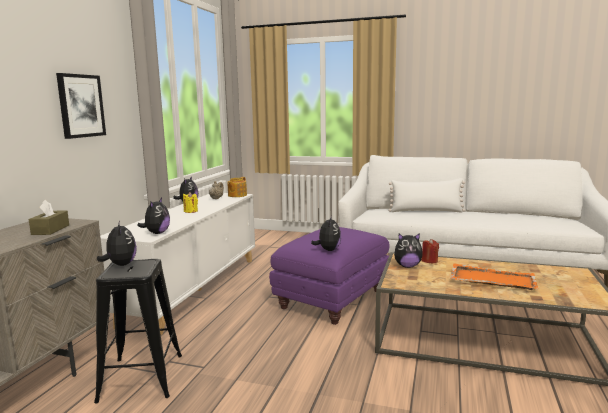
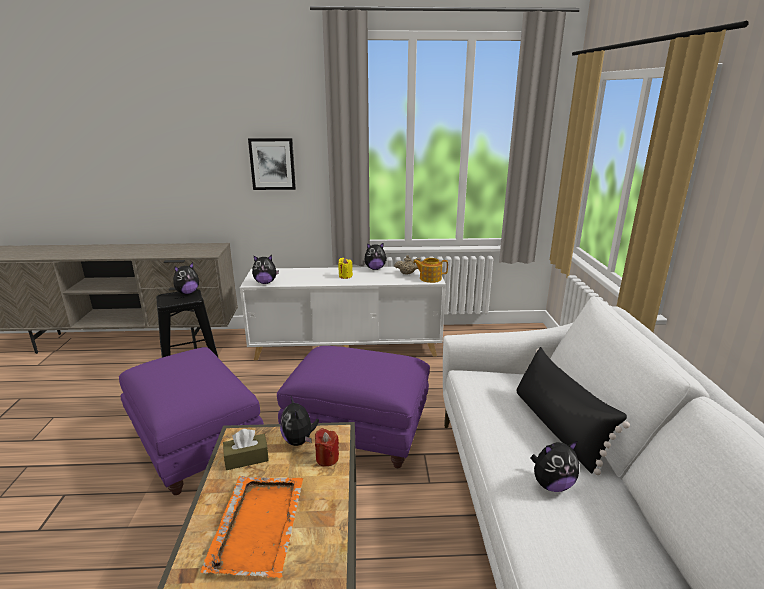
camera: 70 degrees right, 10 degrees up
(50, 230) = (189, 253): brown tissue box -> brown tissue box (246, 458)
(300, 373) = (195, 444): none -> purple ottoman
(328, 250) = (305, 371): plush toy -> plush toy (552, 484)
(426, 211) = (557, 428): white pillow -> black pillow

